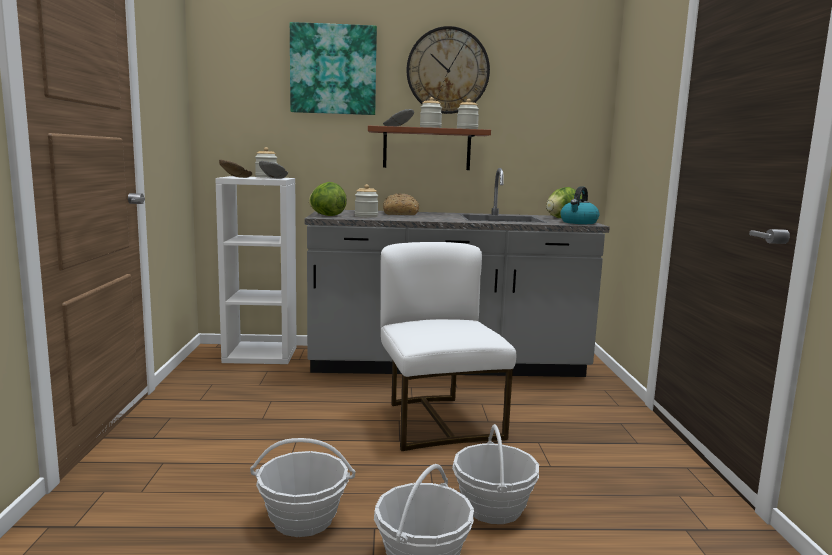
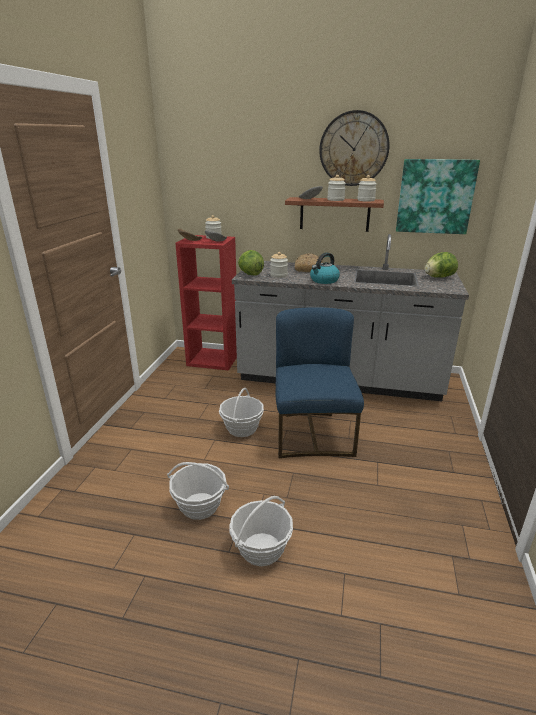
camera: 15 degrees right, 15 degrees up
(261, 354) = (213, 359): white bookcase -> red bookcase
(333, 70) = (262, 151): picture -> picture (435, 196)
(438, 421) = (313, 434): white chair -> blue chair
(493, 508) = (322, 515): basket -> basket (242, 428)
(578, 222) = (446, 287): kettle -> kettle (324, 280)

